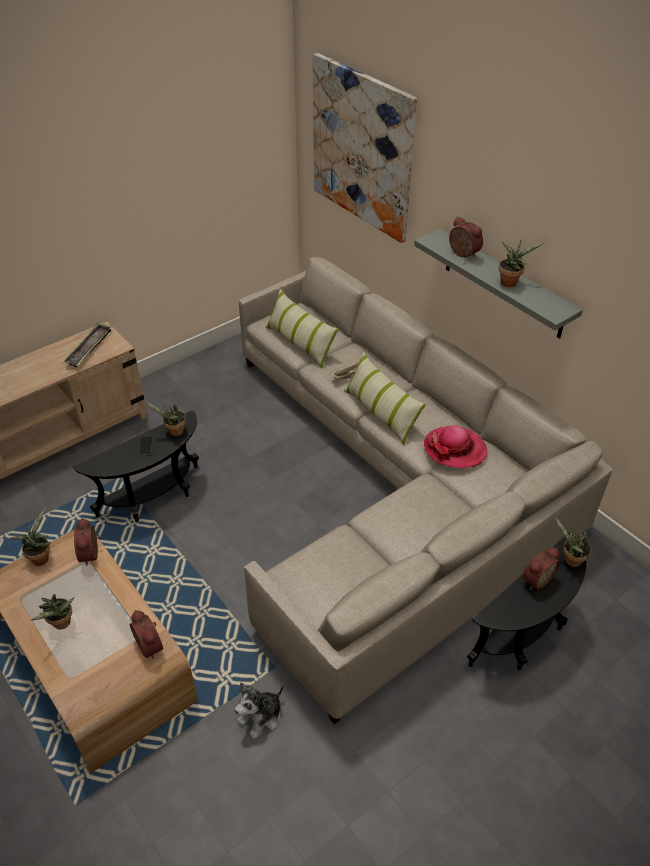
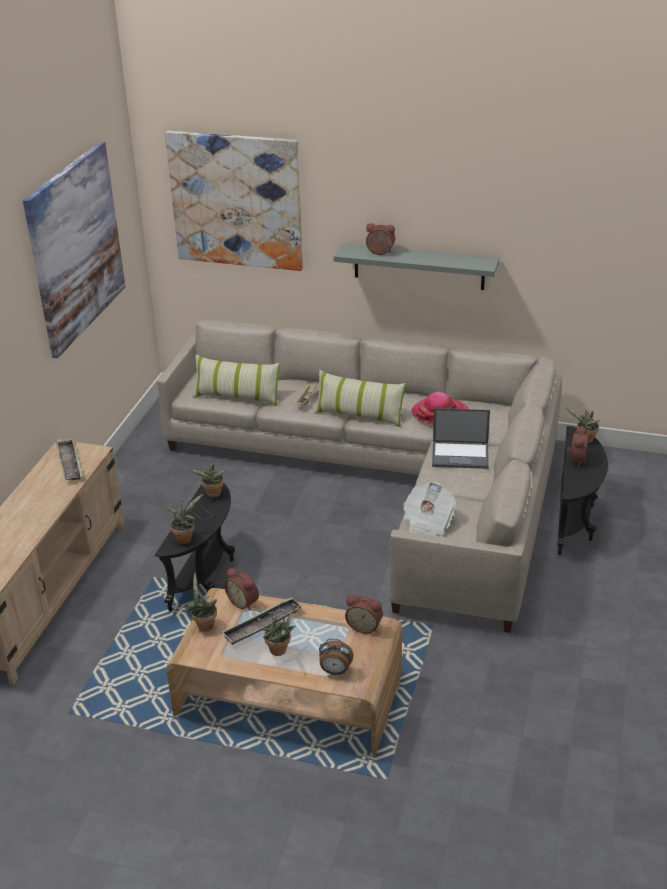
camera: 35 degrees left, 10 degrees down
(78, 678) = (335, 671): none -> alarm clock
(79, 587) = (262, 624): none -> tray
(170, 149) = (76, 247): none -> picture
(261, 717) = (457, 656): plush toy -> none
(314, 567) = (427, 523): none -> newspaper
(426, 507) = (461, 455): none -> laptop
(510, 282) = (434, 258): potted plant -> potted plant (185, 538)

